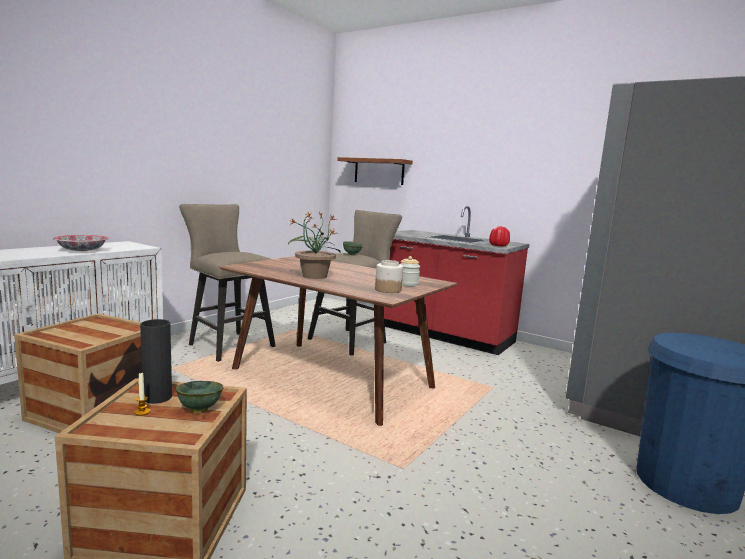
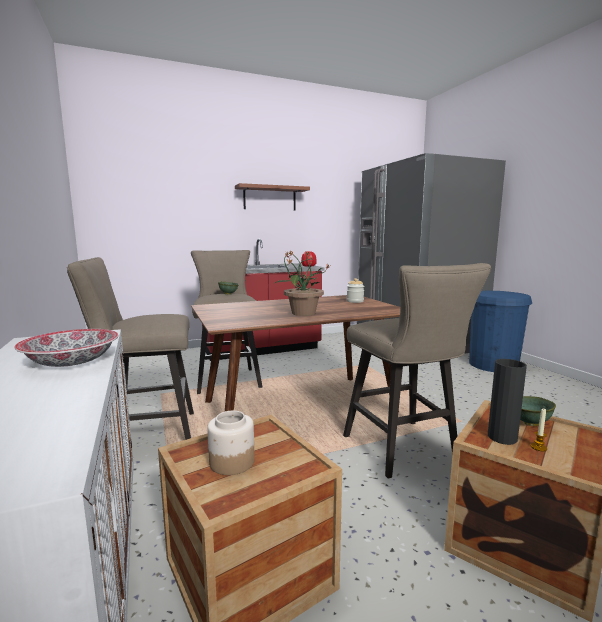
camera: 55 degrees left, 0 degrees up
(291, 441) = (404, 451): none -> beige stool
(379, 171) = (147, 211): brown shelf -> brown shelf (269, 198)
(387, 290) = (371, 306): jar -> jar (231, 462)

